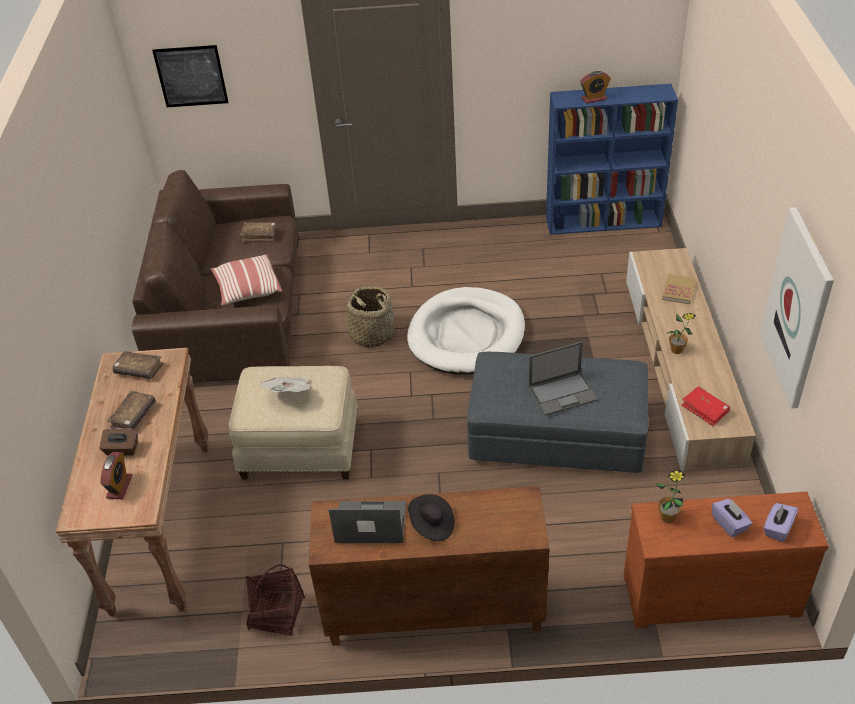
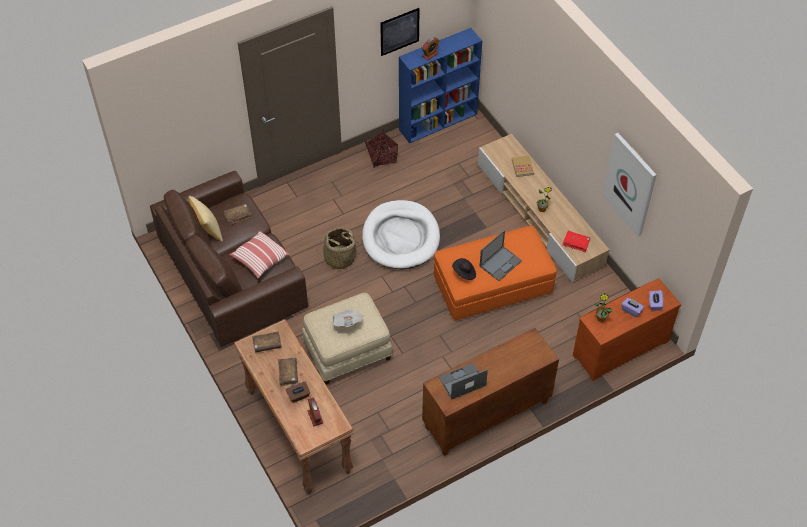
camera: 30 degrees left, 10 degrees up
(191, 76) = (165, 124): picture -> picture (399, 31)
(216, 241) = (207, 230): none -> pillow
(277, 613) = (402, 452): basket -> basket (382, 157)
(432, 525) = (494, 370): black hat -> black hat (464, 273)
(556, 434) = (492, 285): grey ottoman -> orange ottoman

